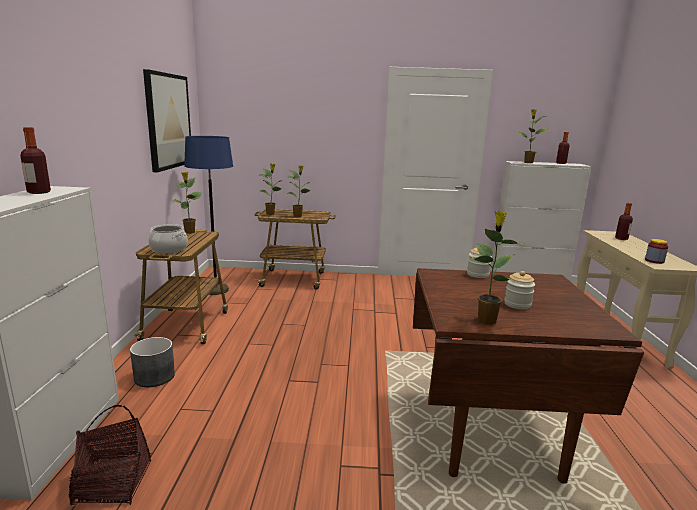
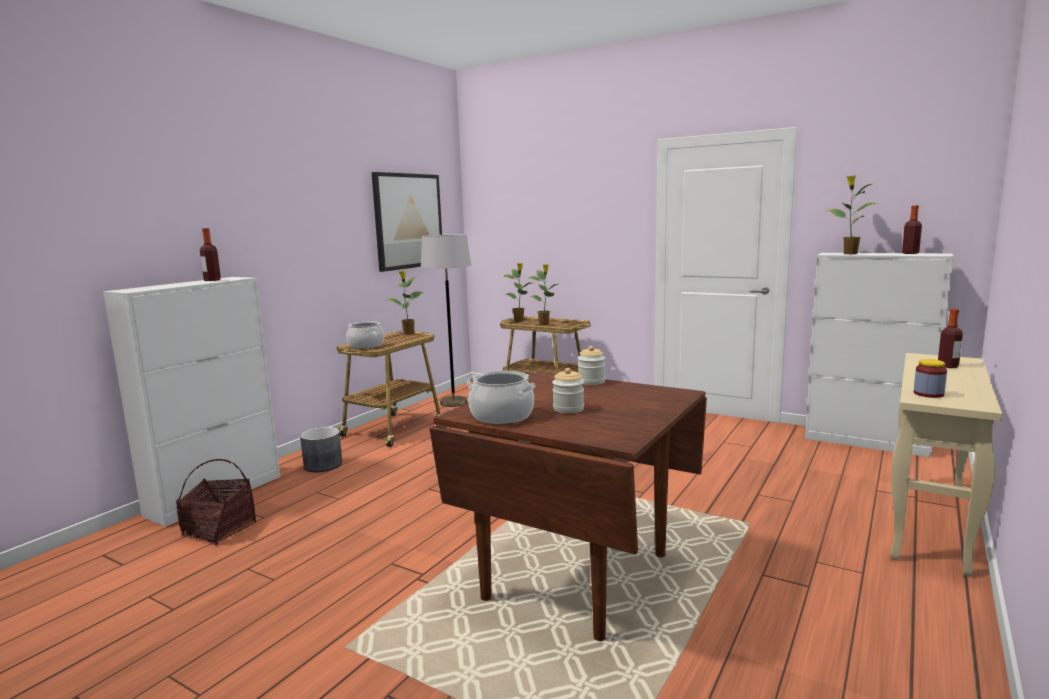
camera: 30 degrees right, 5 degrees down
(216, 290) = (453, 402): blue floor lamp -> grey floor lamp
(486, 320) = (501, 416): potted plant -> cooking pot

